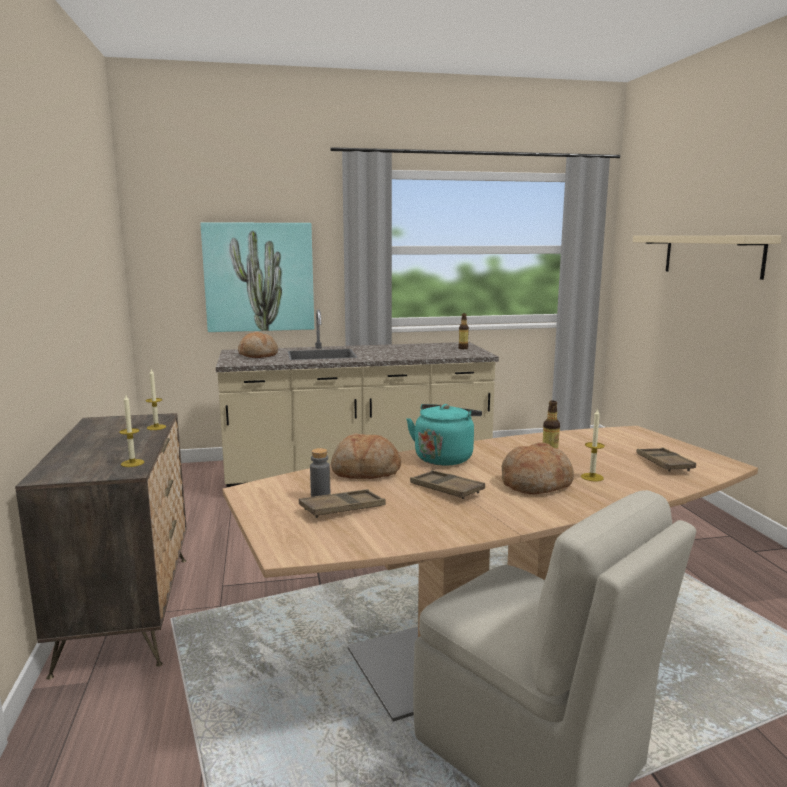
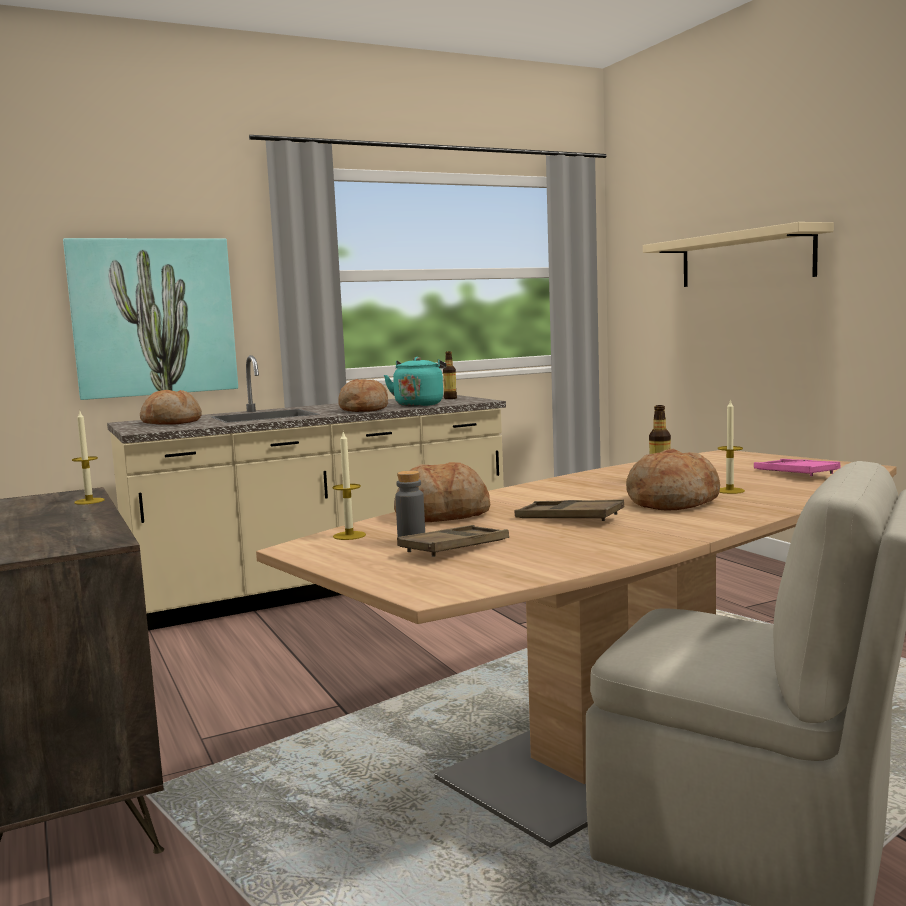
camera: 15 degrees left, 5 degrees down
(132, 463) = (98, 534): candle -> candle (349, 535)
(390, 355) = (363, 409): none -> bread
(444, 457) = (530, 494): turquoise kettle -> turquoise kettle (419, 404)
(664, 464) = (795, 473): brown tray -> pink tray

